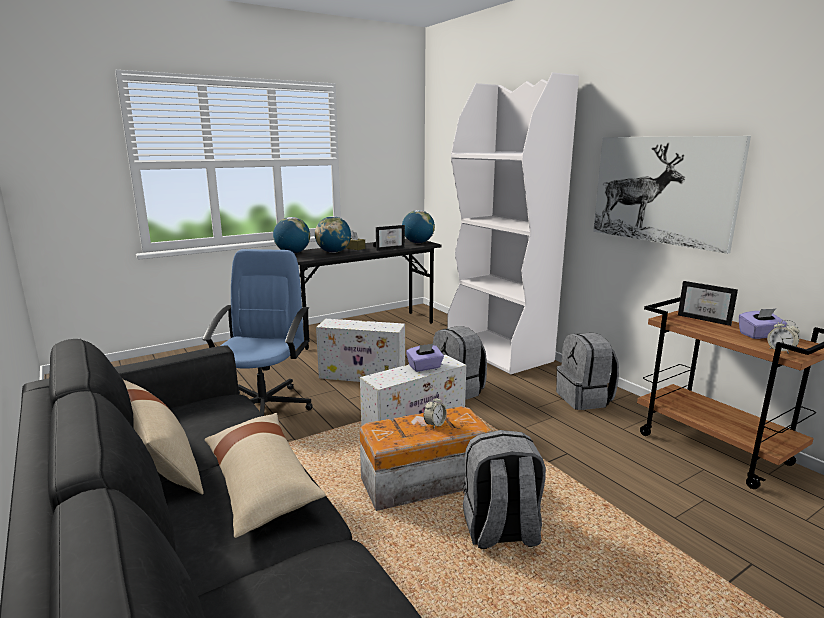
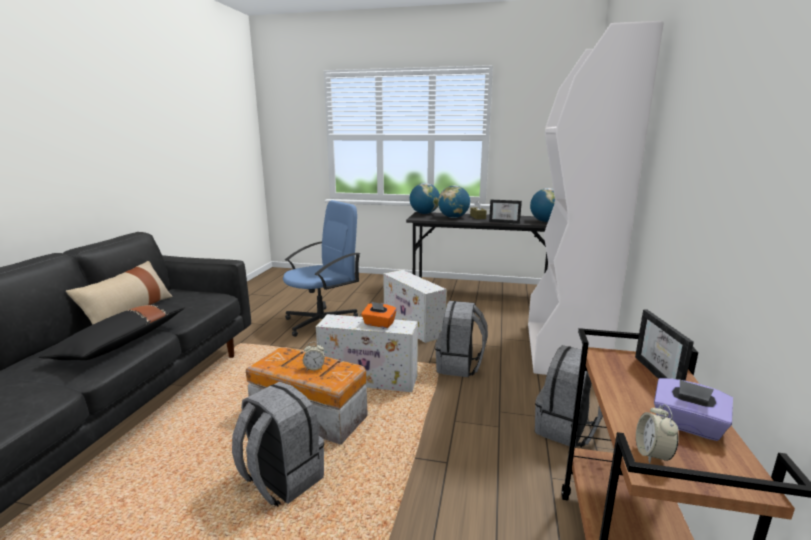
camera: 45 degrees right, 0 degrees up
(260, 483) = (122, 343): beige pillow -> black pillow
(425, 367) = (379, 324): purple tissue box -> orange tissue box
(662, 190) = (697, 176): picture -> none

